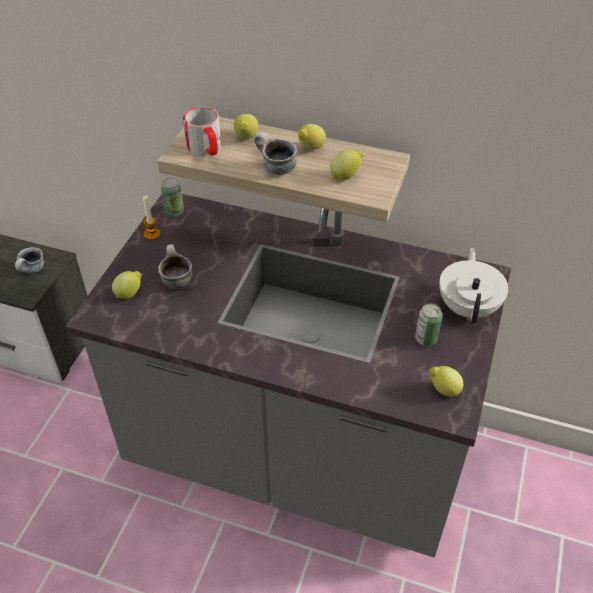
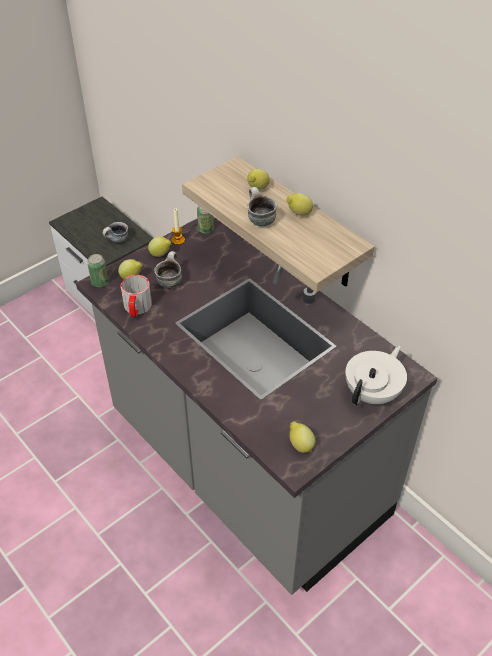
camera: 30 degrees right, 0 degrees up
(206, 149) = (222, 187): mug -> mug (137, 308)
(346, 176) = (307, 245): lemon -> lemon (161, 254)
(426, 338) = (318, 401): can -> can (100, 282)

